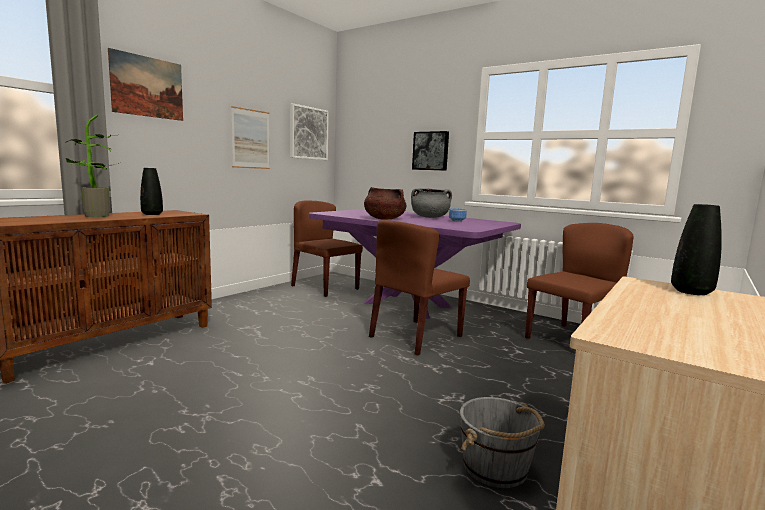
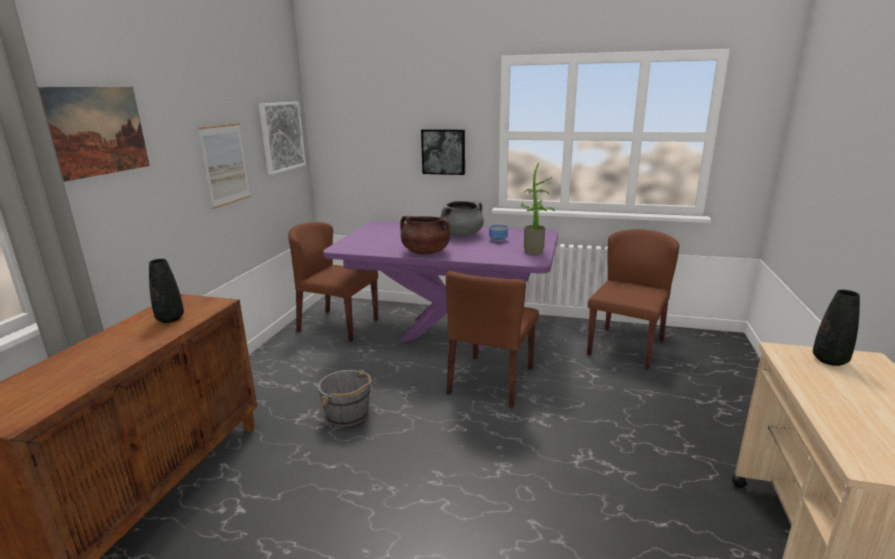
camera: 20 degrees left, 10 degrees up
(96, 216) = (108, 348): potted plant -> potted plant (536, 252)
(496, 468) = (673, 529): grey bucket -> grey bucket (348, 415)

